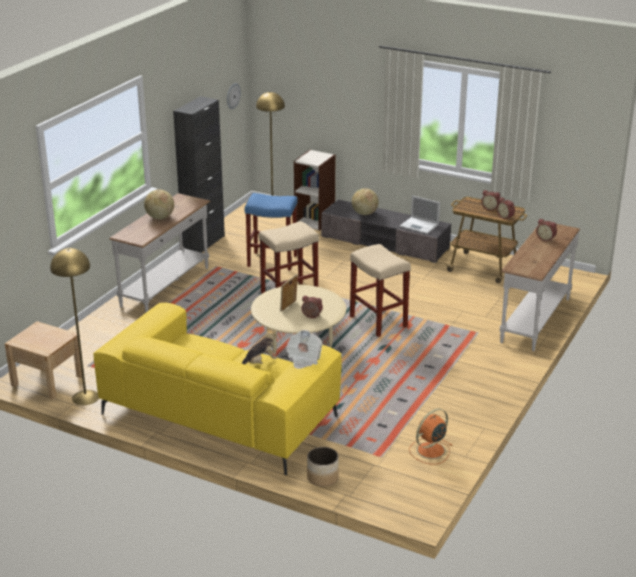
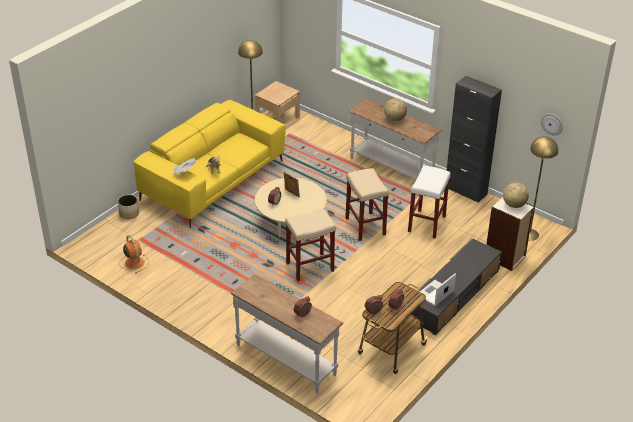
camera: 100 degrees right, 10 degrees up
(273, 261) = (427, 224): blue stool -> white stool
(364, 213) = (466, 263): globe -> globe (514, 205)

